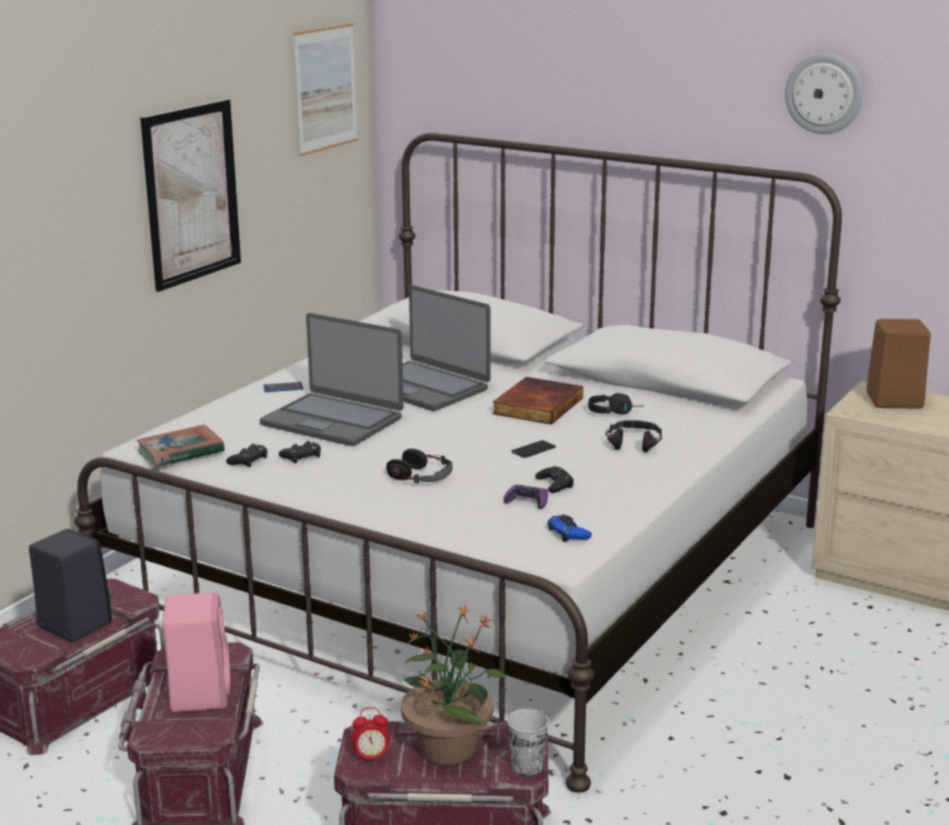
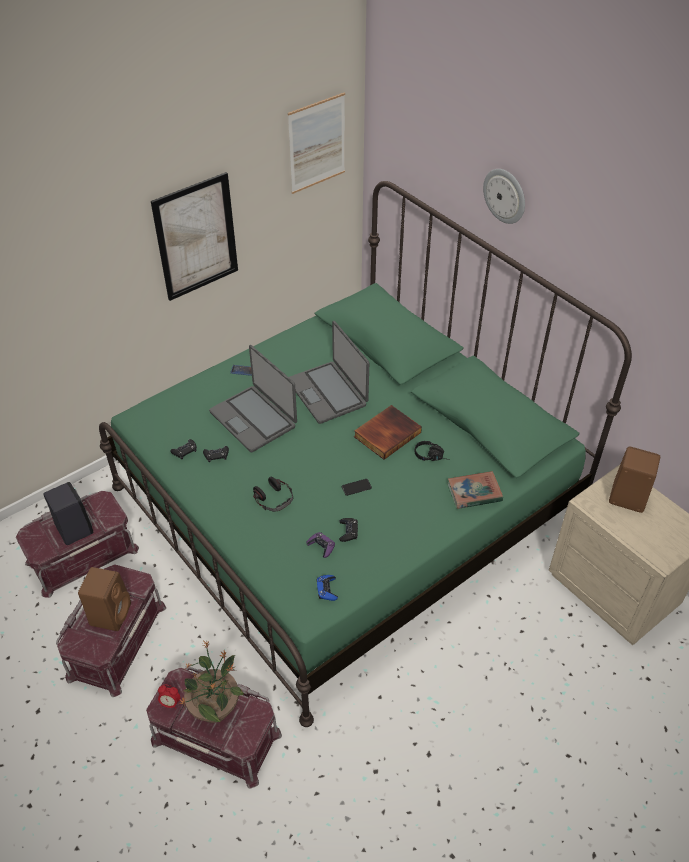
camera: 20 degrees right, 25 degrees up
(180, 452) = (150, 432): book -> book (474, 493)
(199, 694) = (111, 613): pink speaker -> brown speaker
(475, 568) = (344, 503): white bed -> green bed
(527, 767) = (246, 741): cup -> none
(633, 443) = (423, 497): headphones -> none
(824, 93) = (640, 272): wall clock -> wall clock (505, 195)

